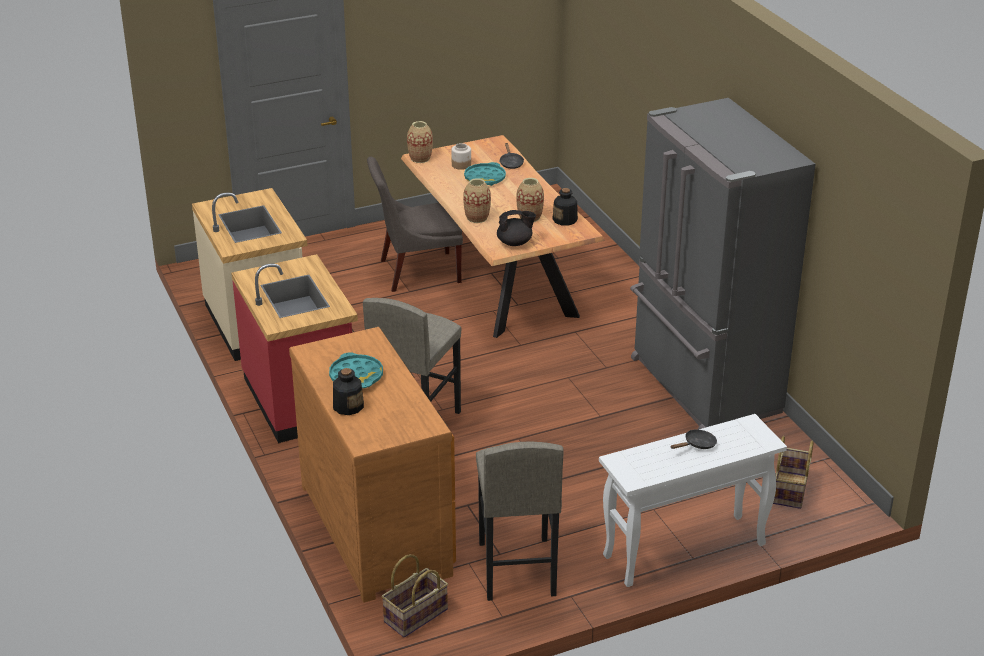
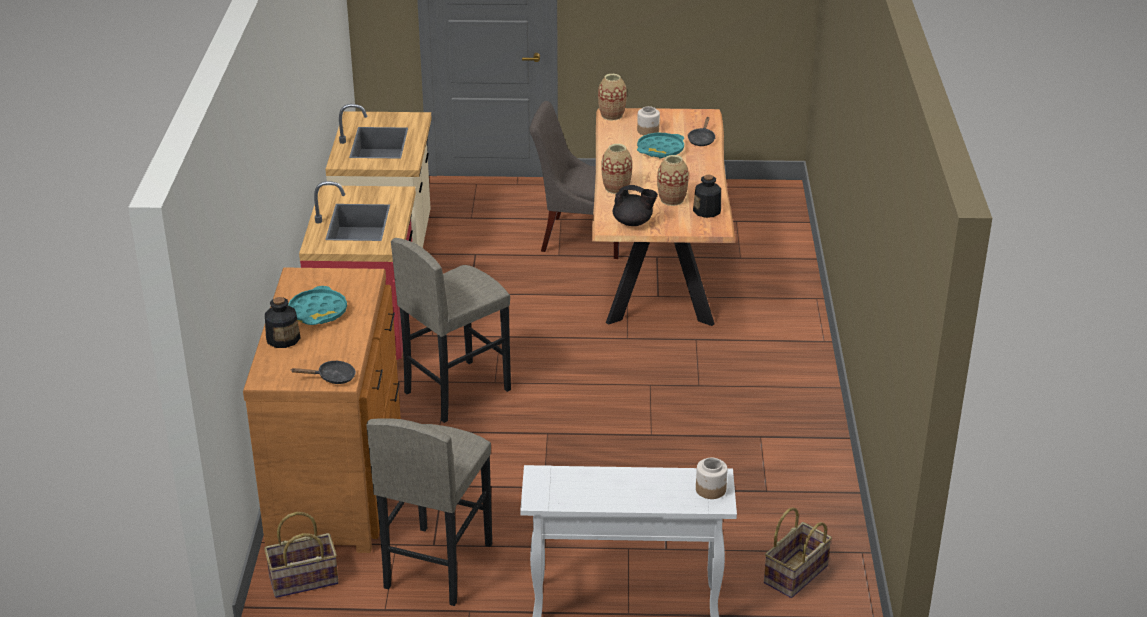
camera: 25 degrees right, 0 degrees up
(697, 445) = (639, 483): black frying pan -> black frying pan (332, 377)
(702, 386) = (788, 433): grey fridge -> none
(753, 433) = (711, 489): none -> jar

